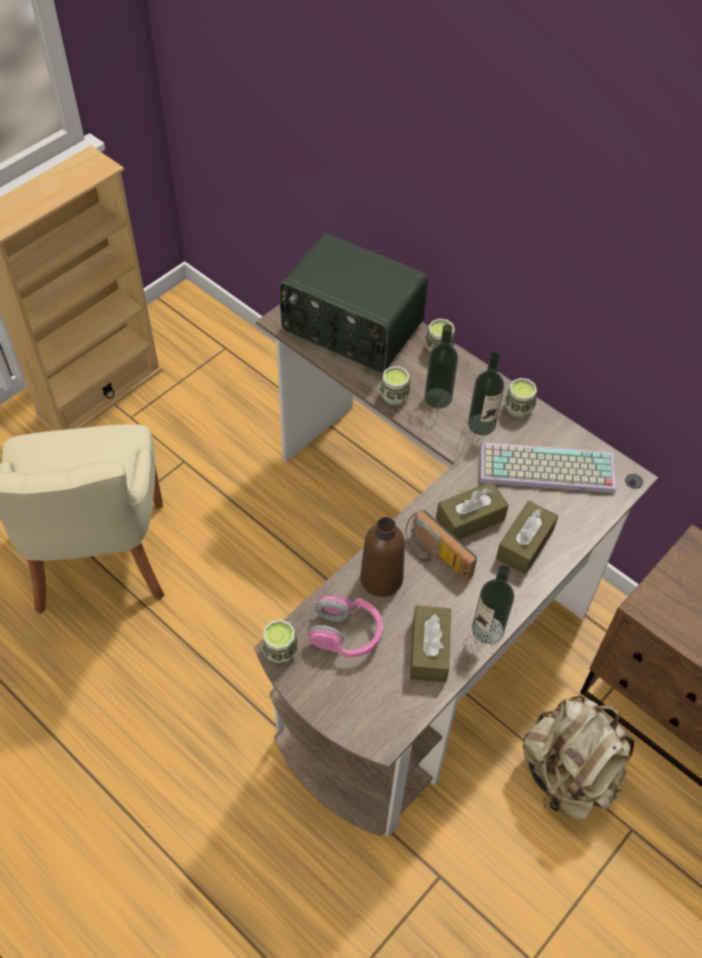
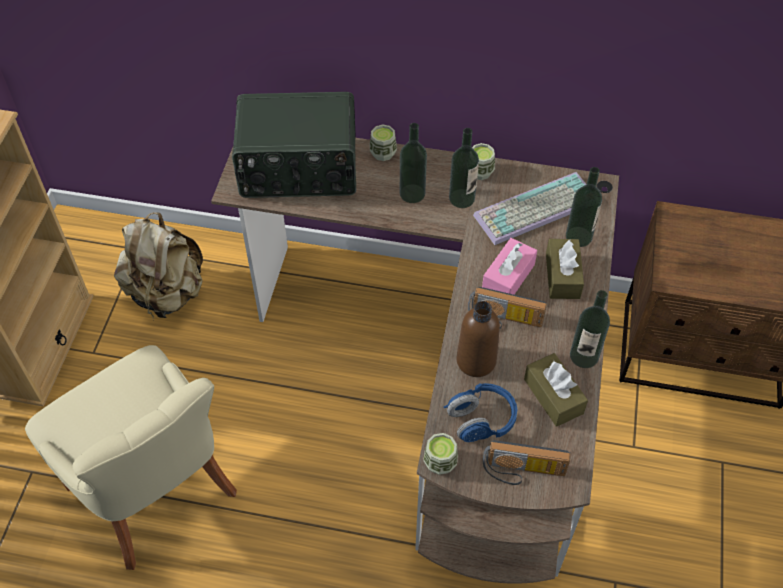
camera: 30 degrees left, 0 degrees up
(345, 634) = (481, 420): pink headphones -> blue headphones
(347, 703) = (522, 473): none -> radio
(394, 396) = (376, 209): cup -> none
(470, 519) = (508, 277): brown tissue box -> pink tissue box
(568, 773) = (652, 447): beige backpack -> beige backpack (167, 293)
(570, 515) = (578, 236): none -> bottle

